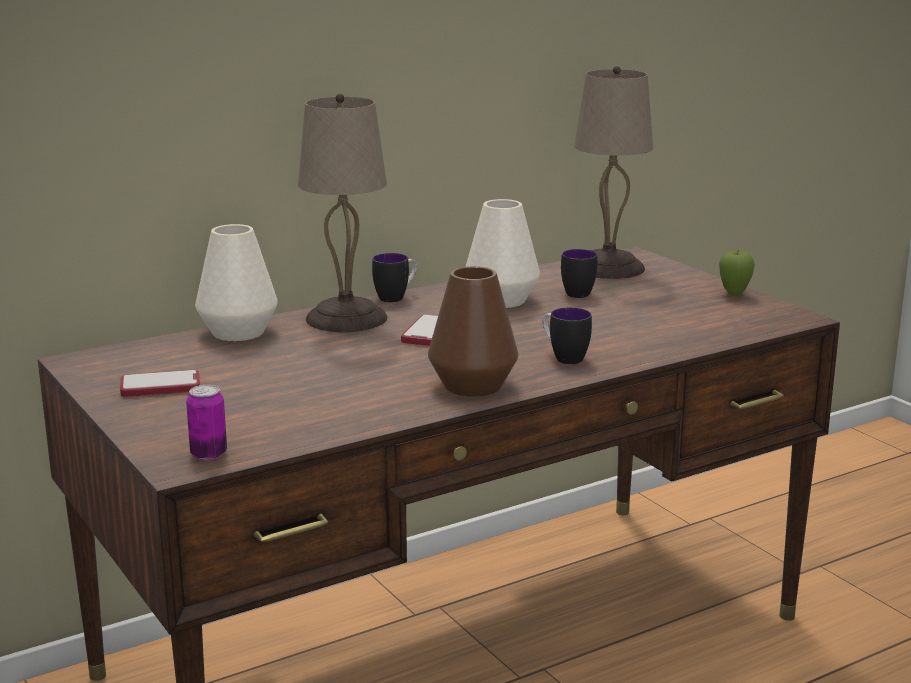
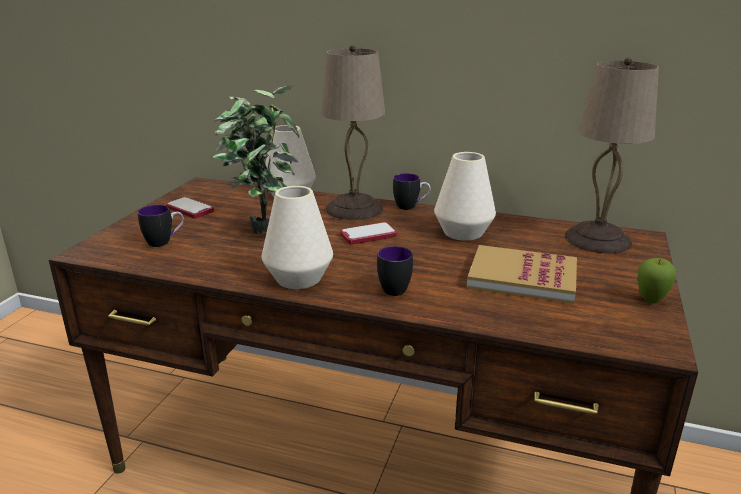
camera: 50 degrees right, 5 degrees up
(208, 454) = (107, 252): can -> none
(304, 367) = (262, 226): none -> potted plant
(473, 386) = (298, 278): brown vase -> white vase
(579, 292) = (528, 248): mug -> mug (164, 242)
(629, 313) = (522, 278): none -> book

